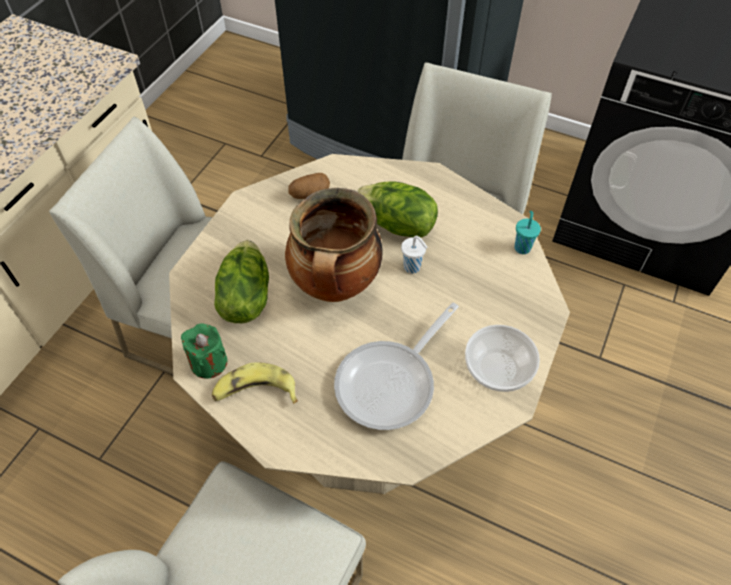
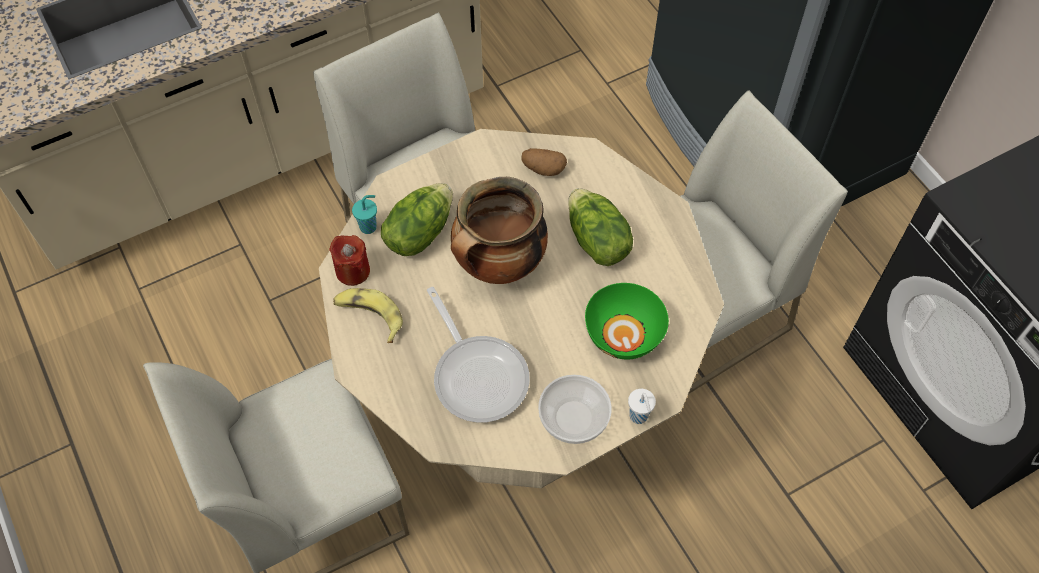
camera: 35 degrees right, 5 degrees up
(209, 362) = (352, 271): green candle -> red candle
(391, 382) = (478, 374): frying pan -> frying pan turned 105 degrees counterclockwise
(413, 267) = (577, 288): white cup -> white cup (639, 417)
(479, 280) = (624, 334): none -> green bowl
(522, 247) = (692, 328): turquoise cup -> turquoise cup (369, 226)

